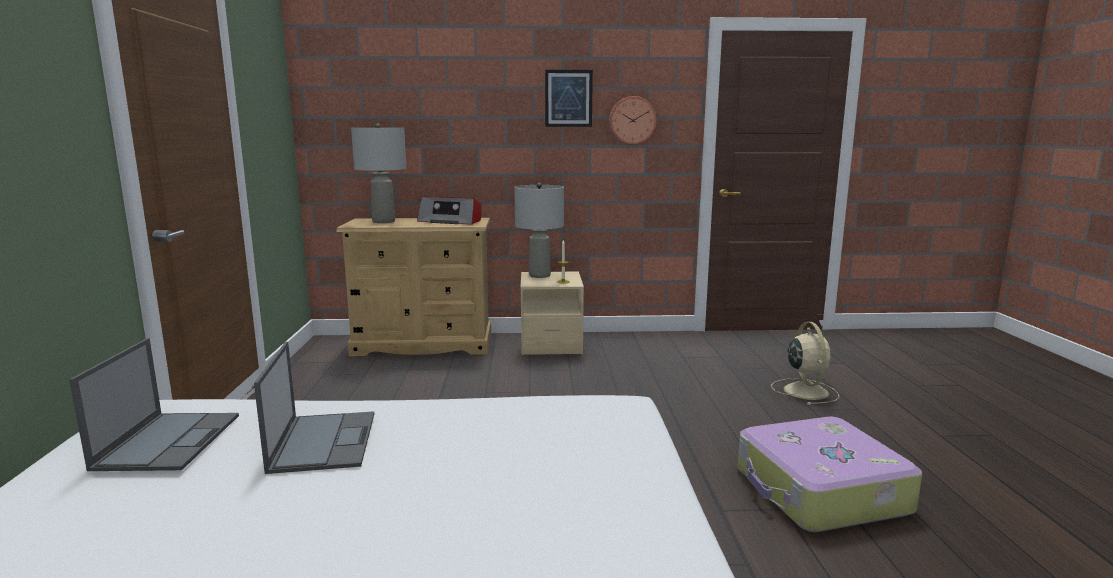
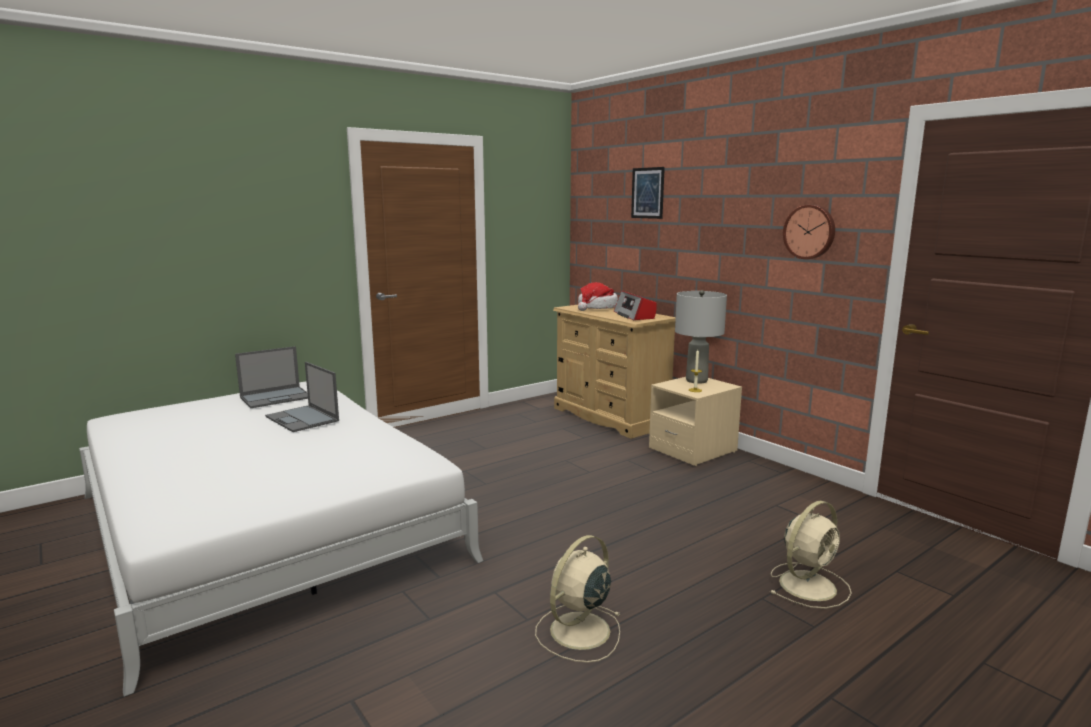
camera: 55 degrees right, 0 degrees up
(324, 441) = (303, 419): laptop -> laptop turned 90 degrees clockwise
(384, 221) = (596, 308): grey table lamp -> hat
(568, 98) = (750, 206): picture -> picture (647, 193)
(820, 492) = (578, 632): suitcase -> beige fan

